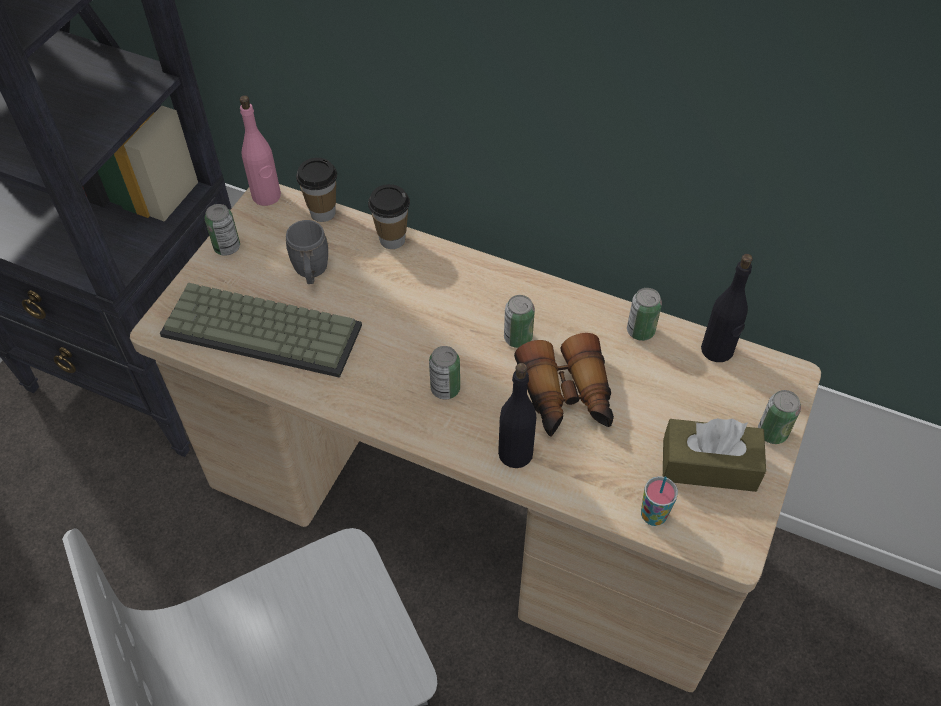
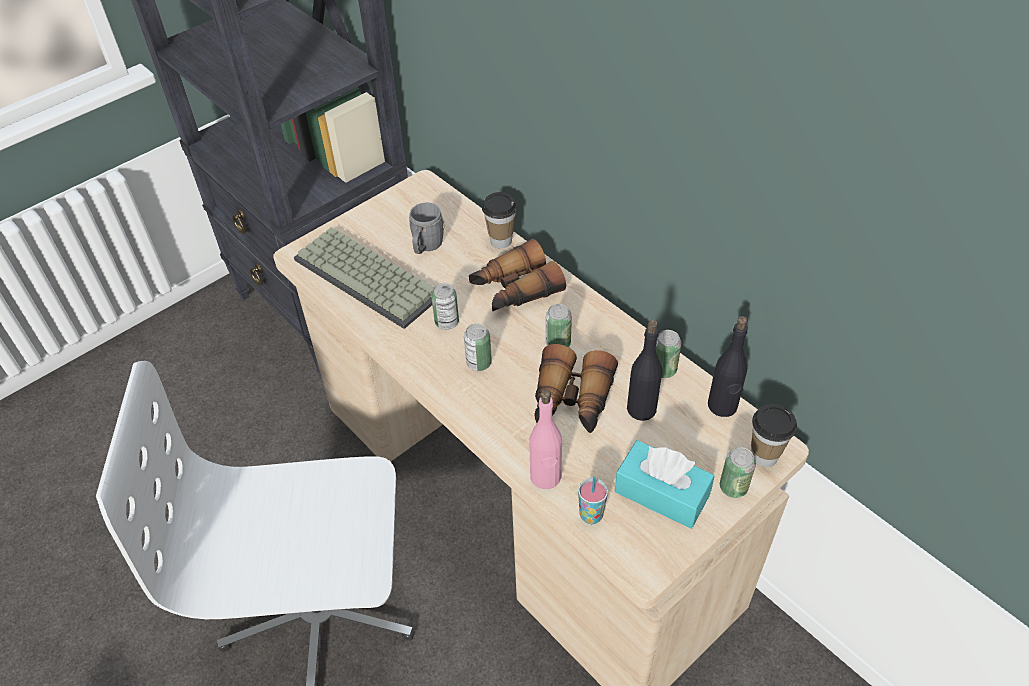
camera: 25 degrees right, 5 degrees down
(227, 247) = (375, 211): can -> can (447, 322)
(266, 196) = (424, 183): pink bottle -> pink bottle (545, 477)
(323, 213) = (459, 206): cup -> cup (764, 456)
(438, 291) = (514, 289): none -> binoculars
(515, 453) = (506, 428): black bottle -> black bottle (641, 408)
(709, 465) = (662, 493): brown tissue box -> turquoise tissue box

